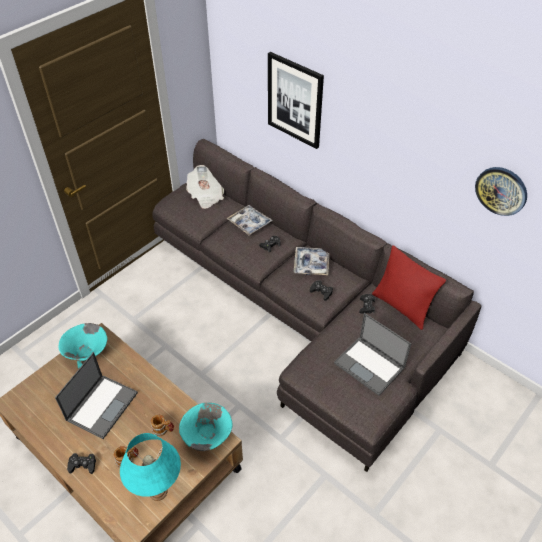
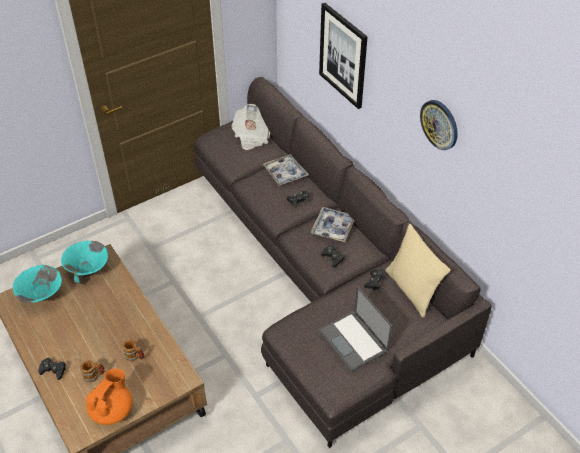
camera: 15 degrees right, 0 degrees up
(102, 405) = (87, 321): laptop -> none
(158, 491) = (112, 410): turquoise table lamp -> orange teapot
(207, 436) = (173, 371): turquoise bowl -> turquoise bowl (41, 295)
(402, 307) = (411, 290): red pillow -> beige pillow
(501, 190) = (509, 187): wall clock -> wall clock (439, 124)

